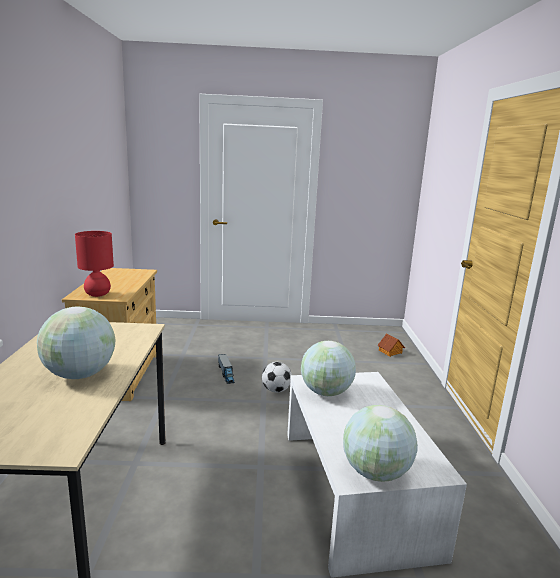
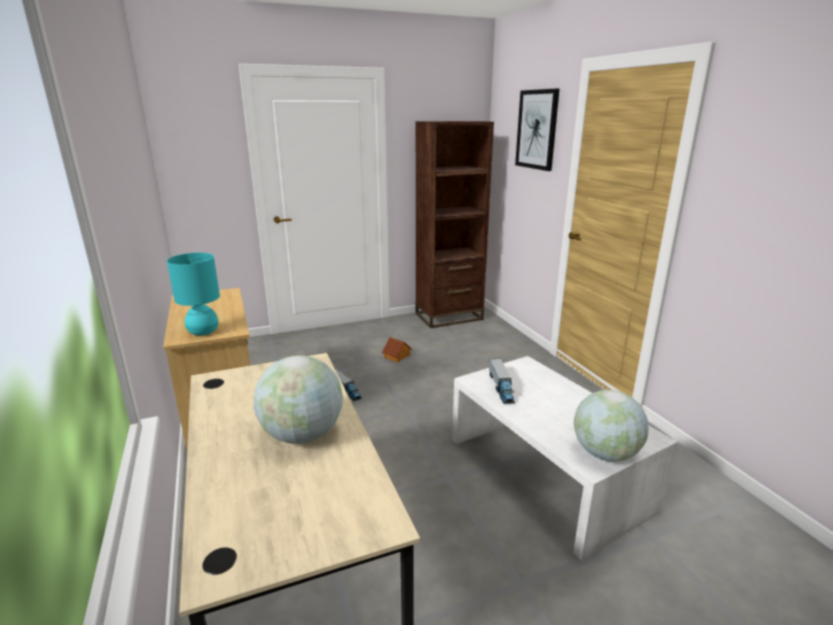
camera: 20 degrees left, 5 degrees up
(98, 294) = (203, 332): red table lamp -> turquoise table lamp
(276, 390) = (408, 395): football -> none
(326, 392) = (501, 388): globe -> toy truck
(362, 332) = (449, 316): none -> brown bookcase
(390, 352) = (487, 331): toy house -> toy house (397, 356)
(453, 159) = (537, 129): none -> picture

